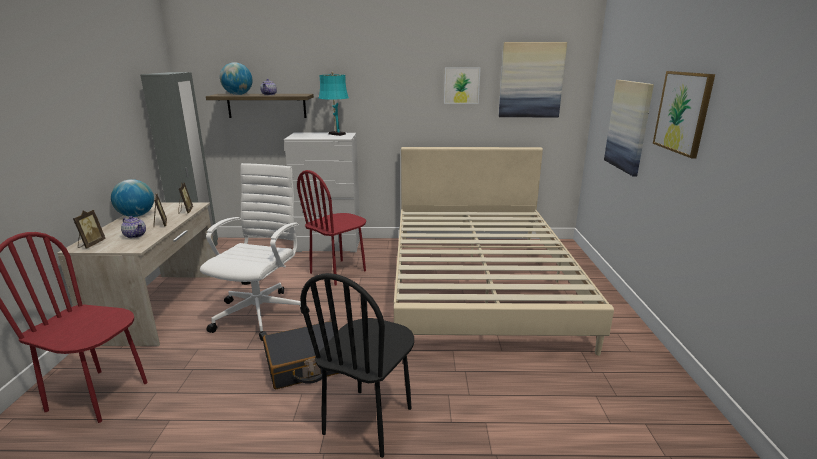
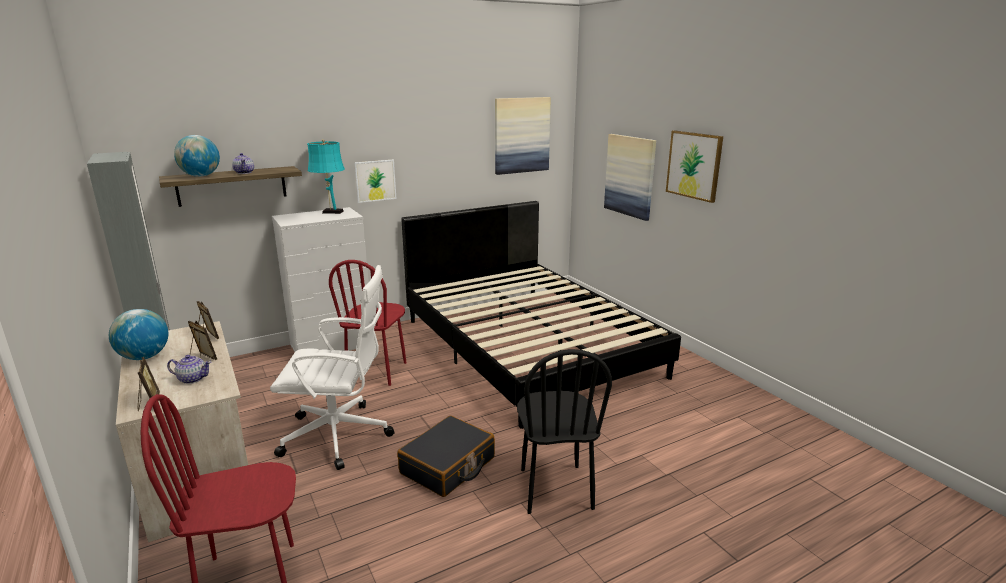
camera: 30 degrees left, 0 degrees up
(261, 313) = (340, 436): white office chair -> white office chair turned 105 degrees clockwise
(461, 85) = (458, 144): picture -> picture (375, 180)
(479, 283) = (528, 346): beige bed -> black bed

